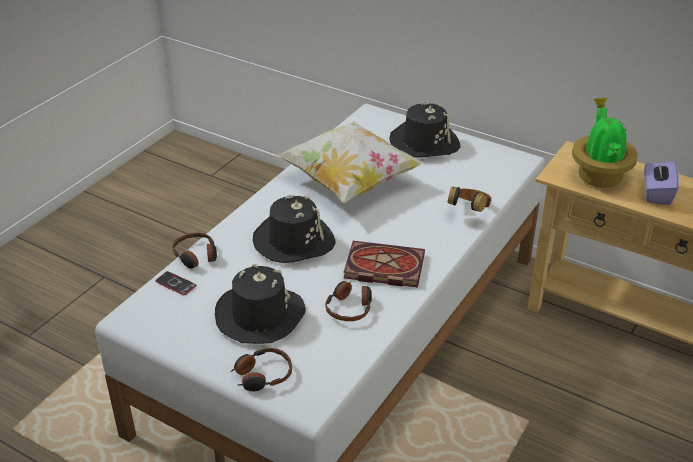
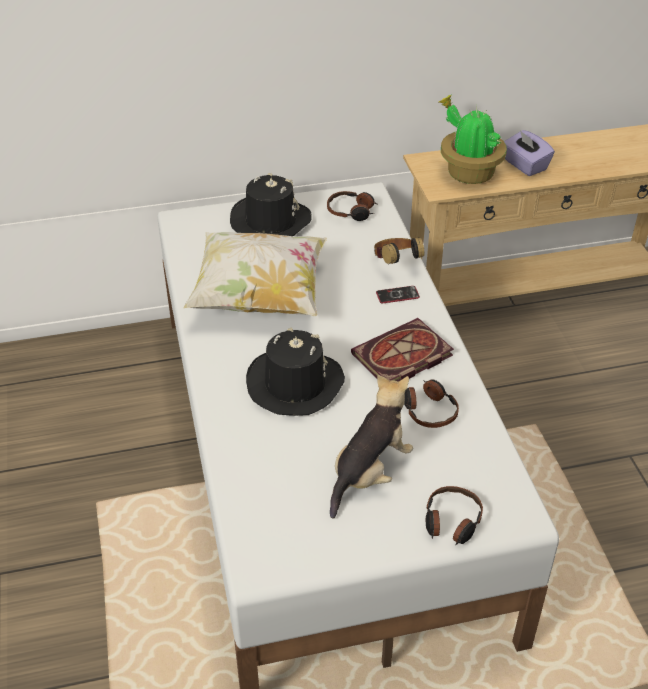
camera: 45 degrees left, 5 degrees up
(175, 284) = (250, 500): phone -> phone (397, 295)
(196, 256) = (228, 460): headphones -> headphones (351, 211)
(259, 316) = (369, 472): black hat -> plush toy

